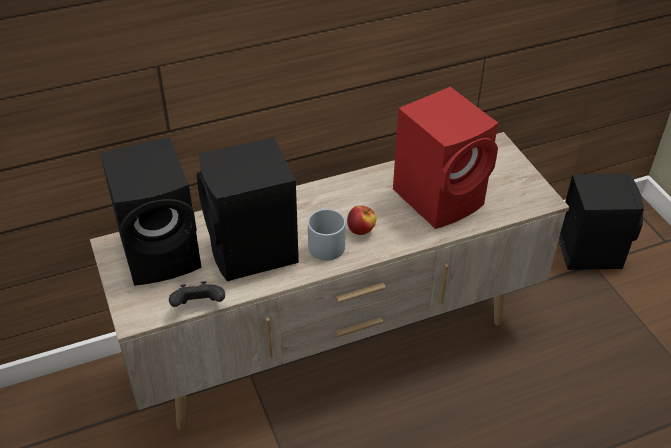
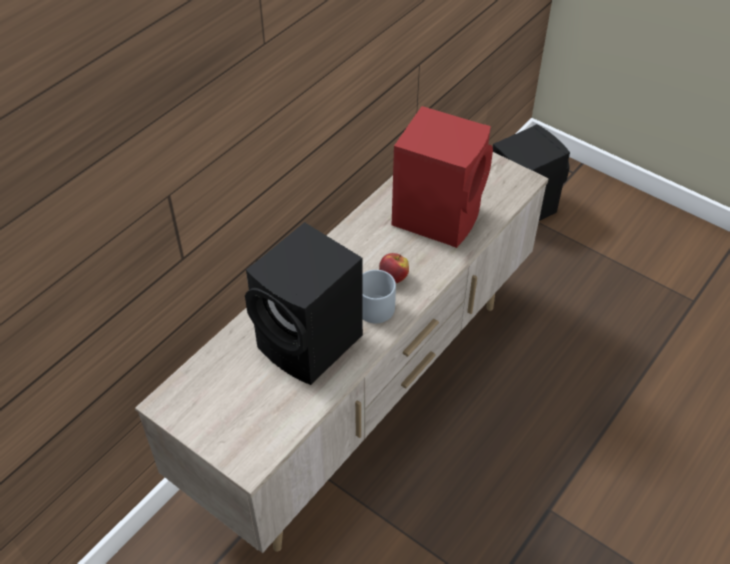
camera: 30 degrees left, 5 degrees up
(163, 252) = (224, 385): black speaker -> none
(199, 306) = (303, 422): black game controller -> none

